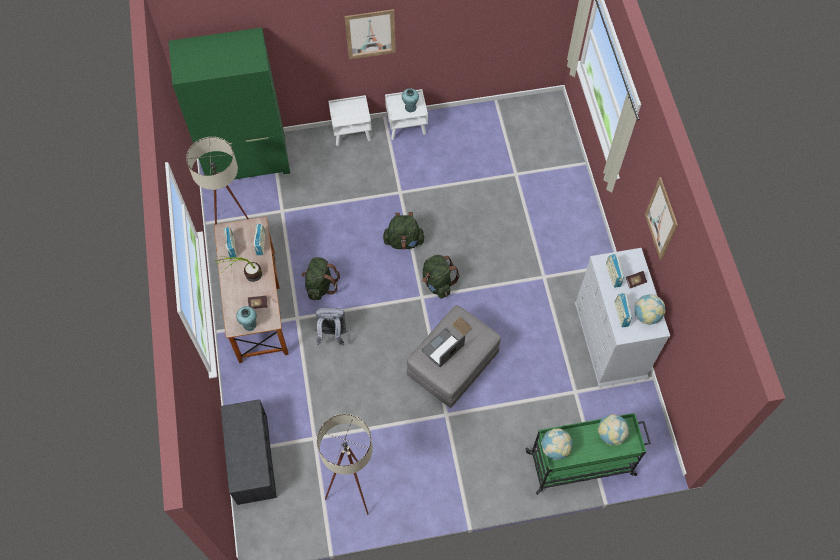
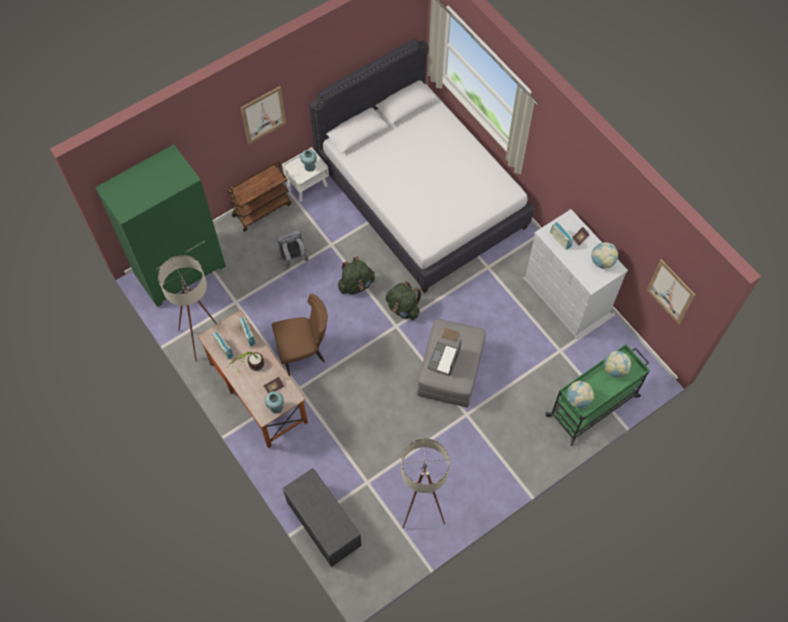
camera: 25 degrees left, 0 degrees up
(320, 285) = (304, 352): green backpack -> brown chair
(332, 334) = (336, 389): grey backpack -> grey backpack (293, 258)
(352, 133) = (262, 209): white nightstand -> brown cart
(512, 180) = (421, 197): none -> white bed
(621, 314) = (582, 268): radio -> none
(661, 219) = (585, 178): picture -> picture (670, 292)

